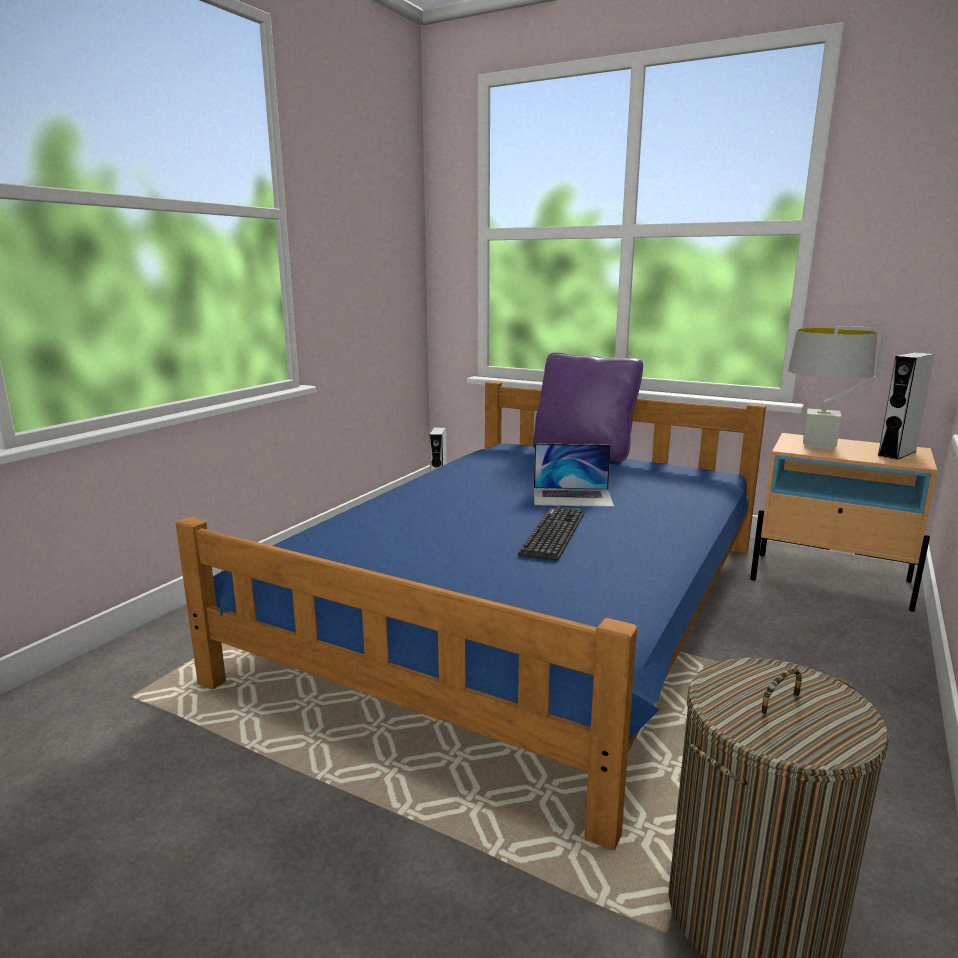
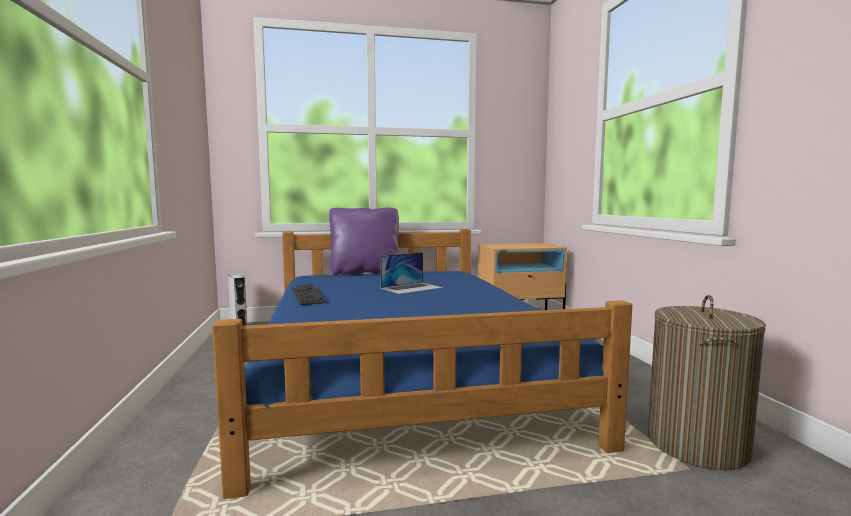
camera: 40 degrees left, 10 degrees down
(553, 533) = (441, 302): keyboard -> keyboard (307, 295)
(819, 445) = (506, 245): grey table lamp -> none
(897, 453) = (540, 245): grey speaker -> none

